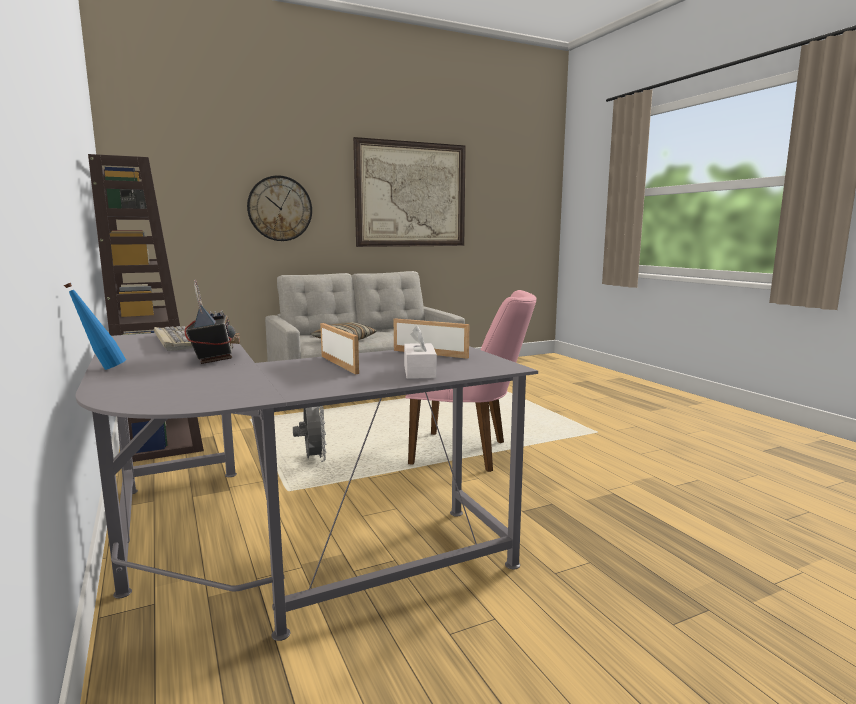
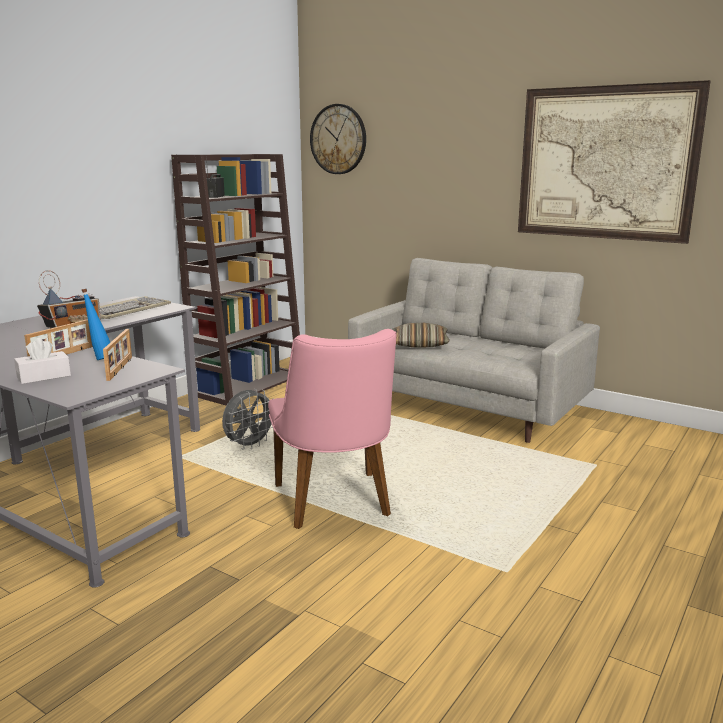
camera: 60 degrees right, 5 degrees up
(101, 369) = (25, 320): blue bottle -> blue bottle (100, 358)
(280, 208) = (437, 182): wall clock -> wall clock (338, 139)

